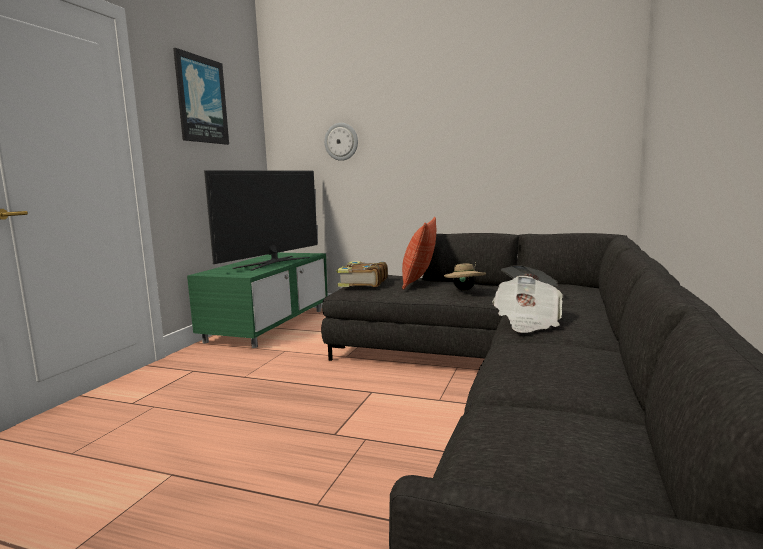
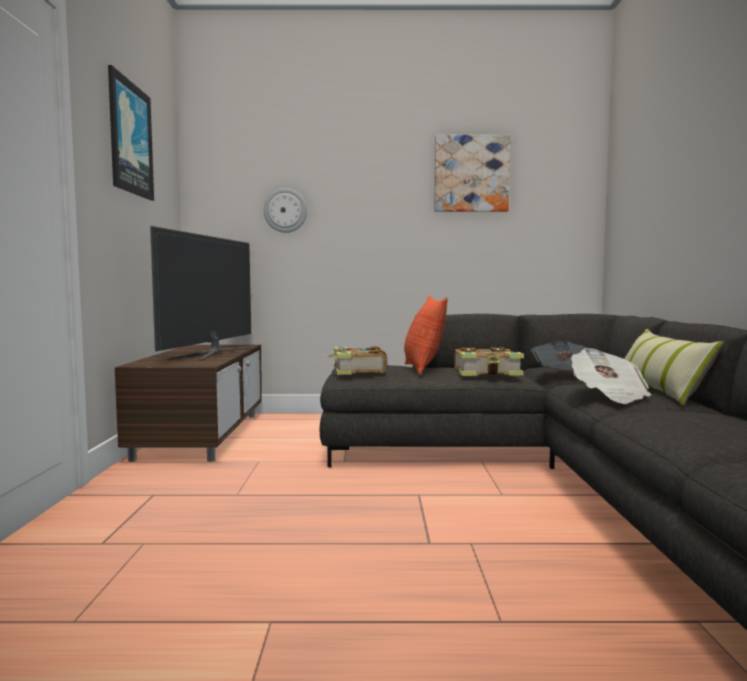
camera: 20 degrees left, 5 degrees down
(269, 325) = (203, 435): green tv stand -> brown tv stand
(464, 290) = (487, 373): beige hat -> book
(501, 96) = (471, 174): none -> picture
(595, 320) = (659, 391): none -> pillow

